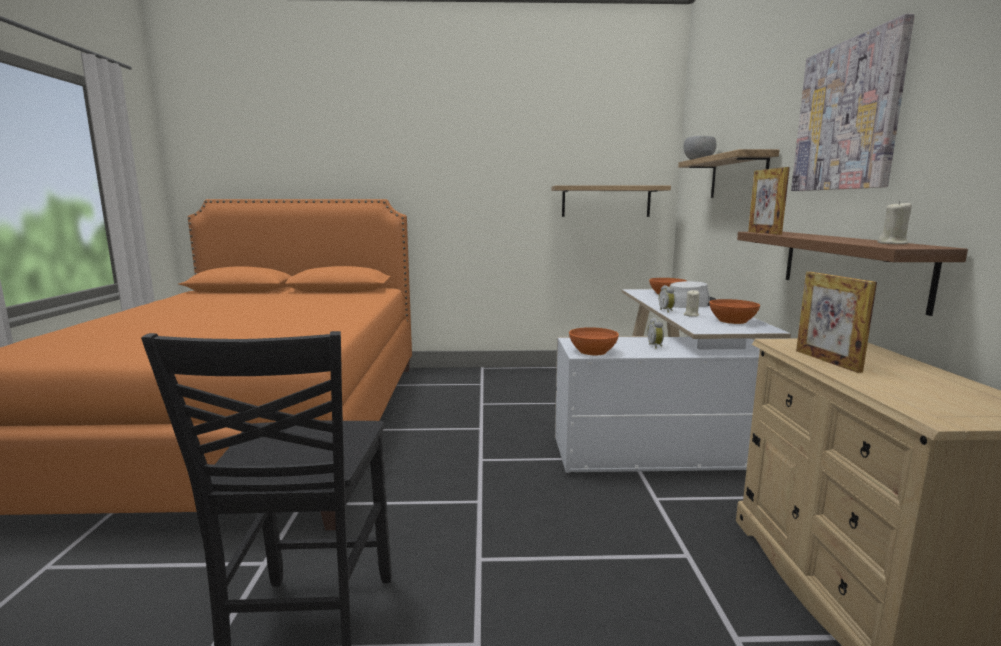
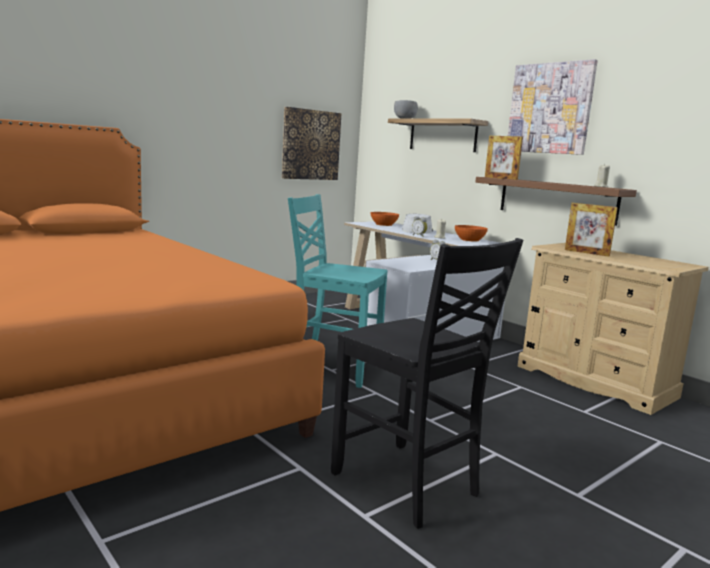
camera: 40 degrees left, 0 degrees up
(485, 458) = (333, 368): none -> turquoise chair
(593, 351) = (413, 267): orange bowl -> none
(606, 201) = (311, 145): shelf -> picture

